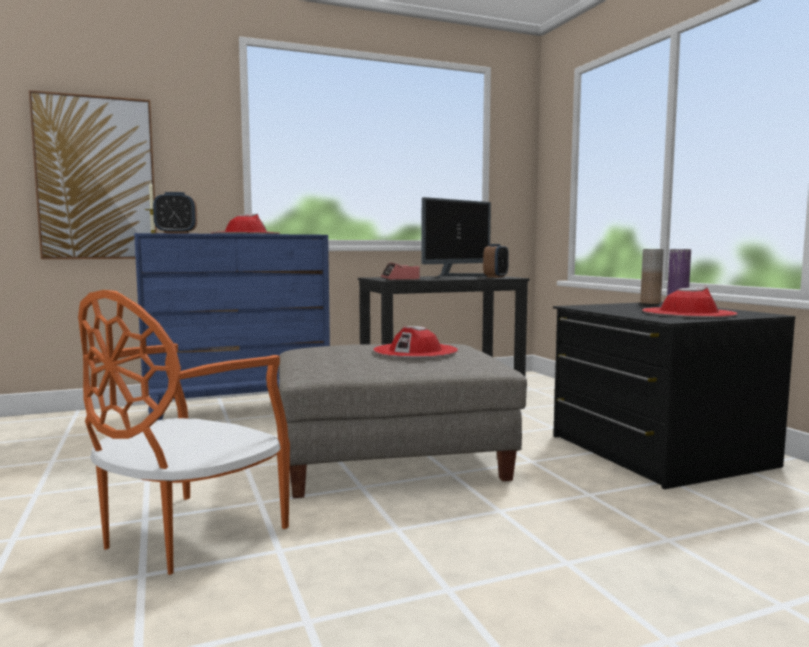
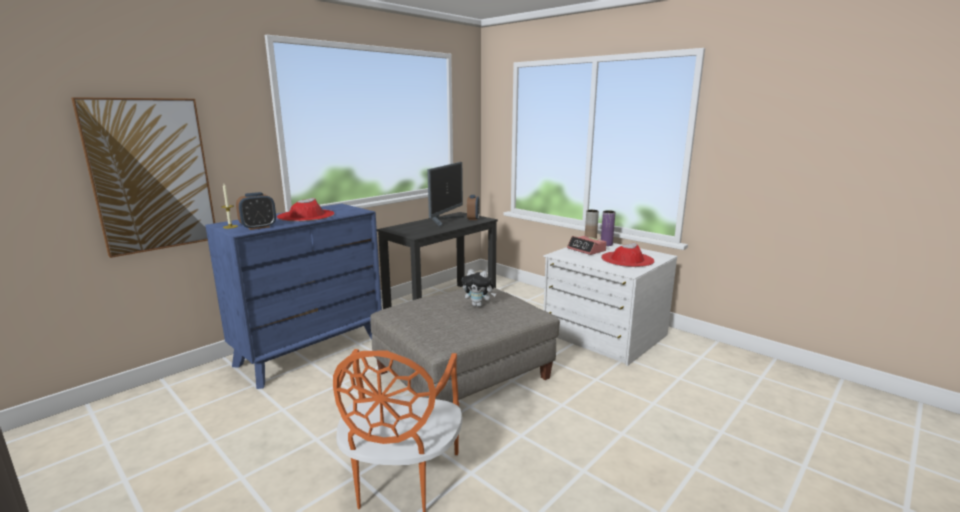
camera: 25 degrees left, 10 degrees up
(400, 279) = (417, 231): alarm clock -> alarm clock (586, 250)
(415, 351) = (478, 305): red hat -> plush toy
(656, 451) = (603, 335): black dresser -> white dresser

